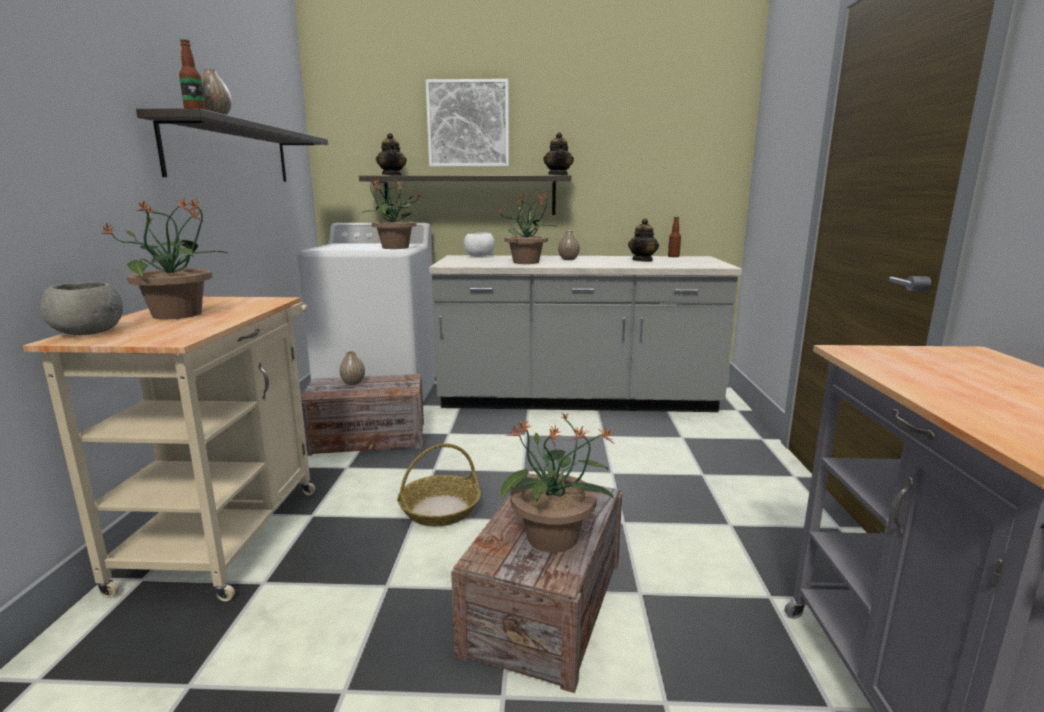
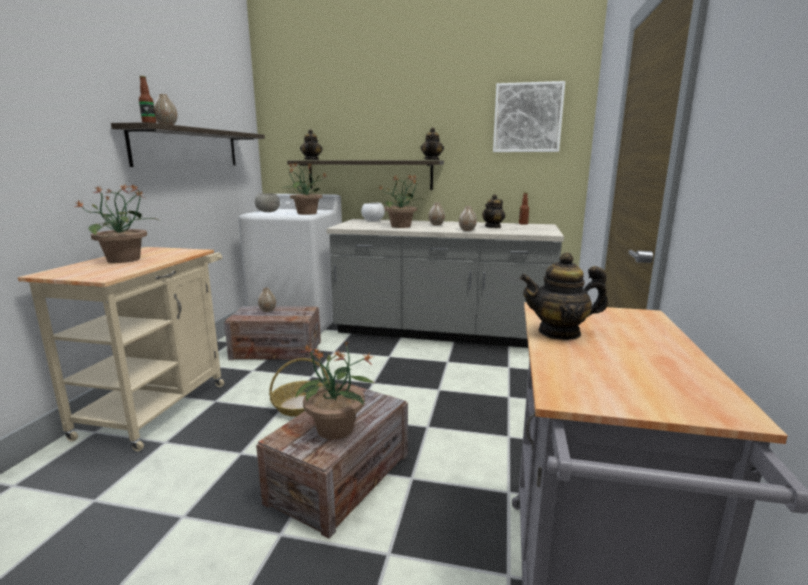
camera: 10 degrees right, 0 degrees up
(88, 333) = (60, 270): grey bowl -> grey bowl (268, 212)
(468, 124) = (368, 121): picture -> picture (527, 118)
(617, 265) = (467, 230): none -> vase
(916, 379) = (559, 332): none -> teapot

